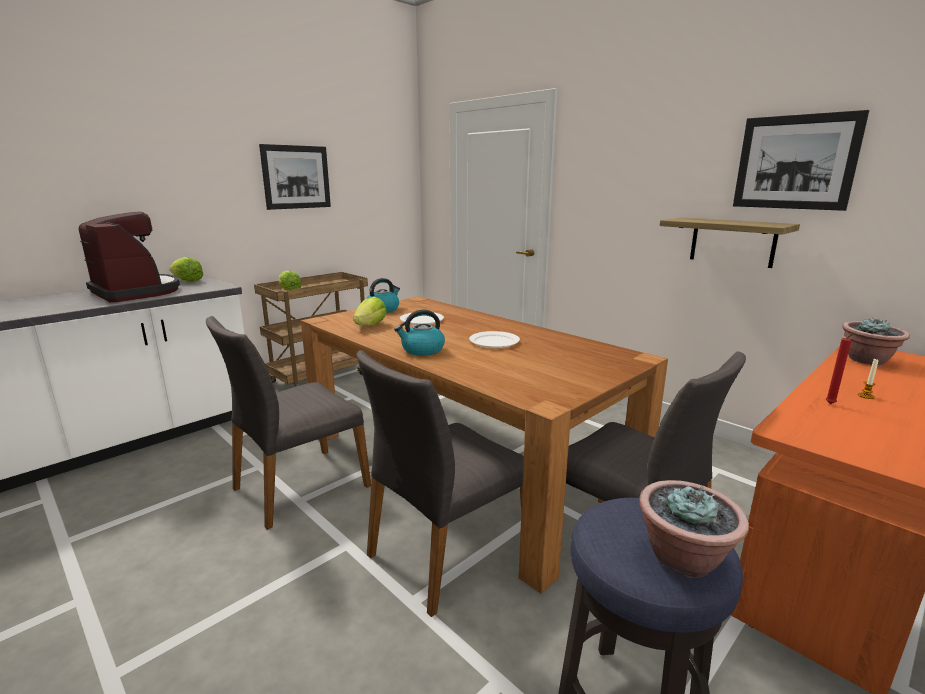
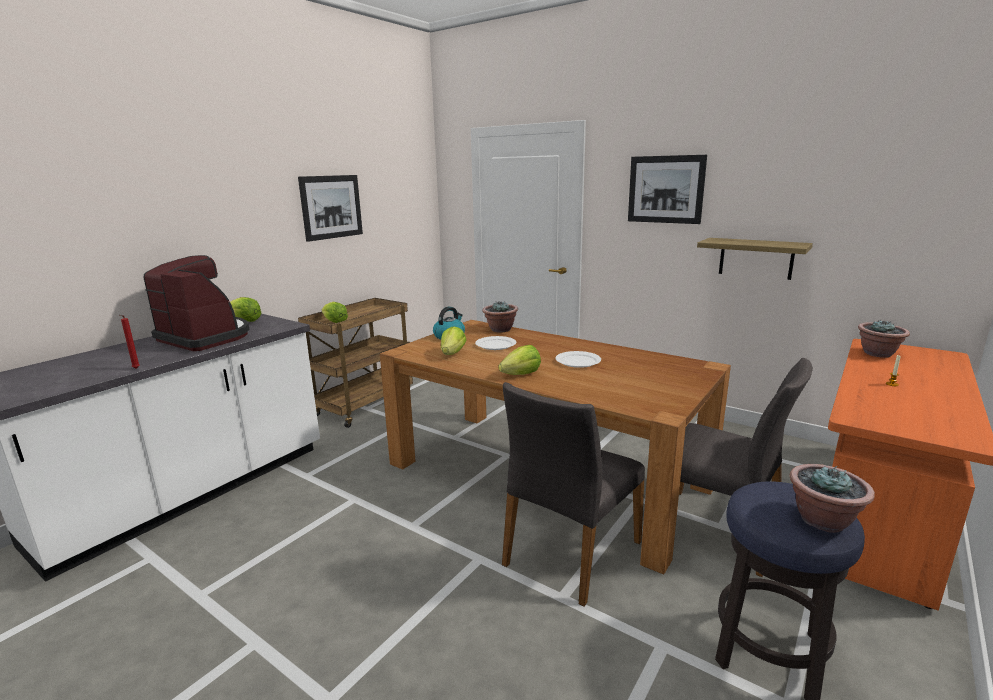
camera: 10 degrees left, 0 degrees up
(299, 487) = (405, 513): grey chair -> none
(422, 350) = (521, 374): kettle -> lettuce
(439, 307) = (500, 330): none -> potted plant
(795, 162) = (806, 192): picture -> picture (665, 189)
(830, 404) = (871, 393): red candle -> red candle (135, 369)

